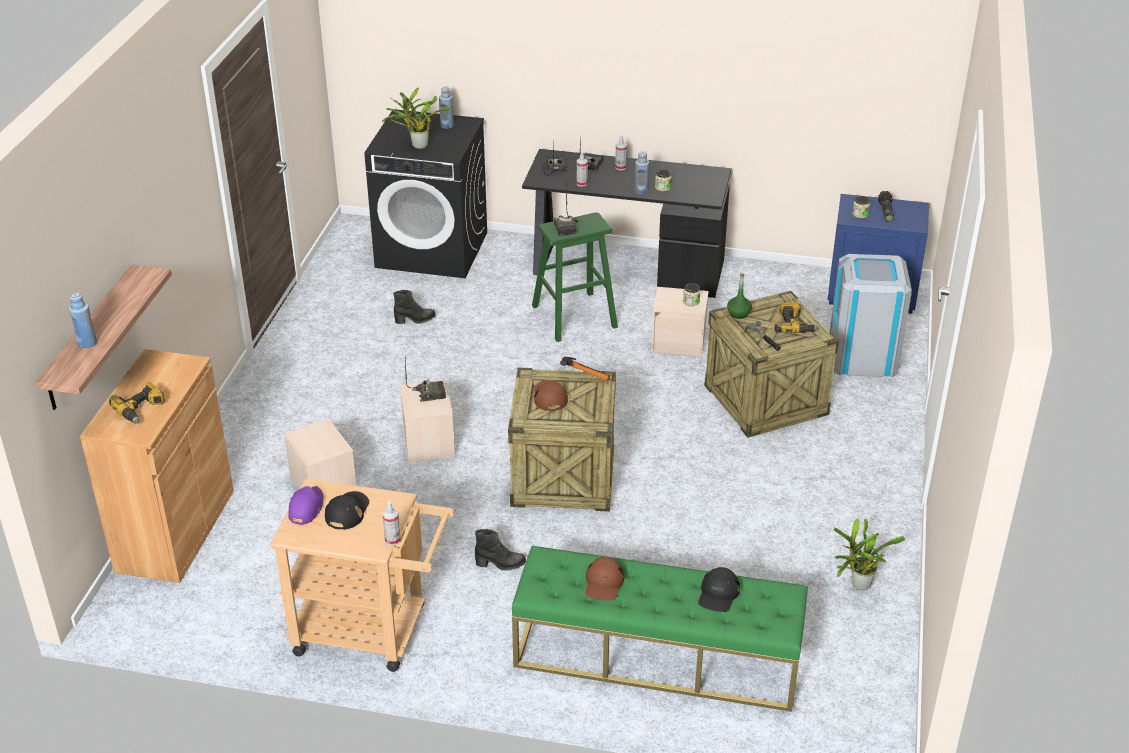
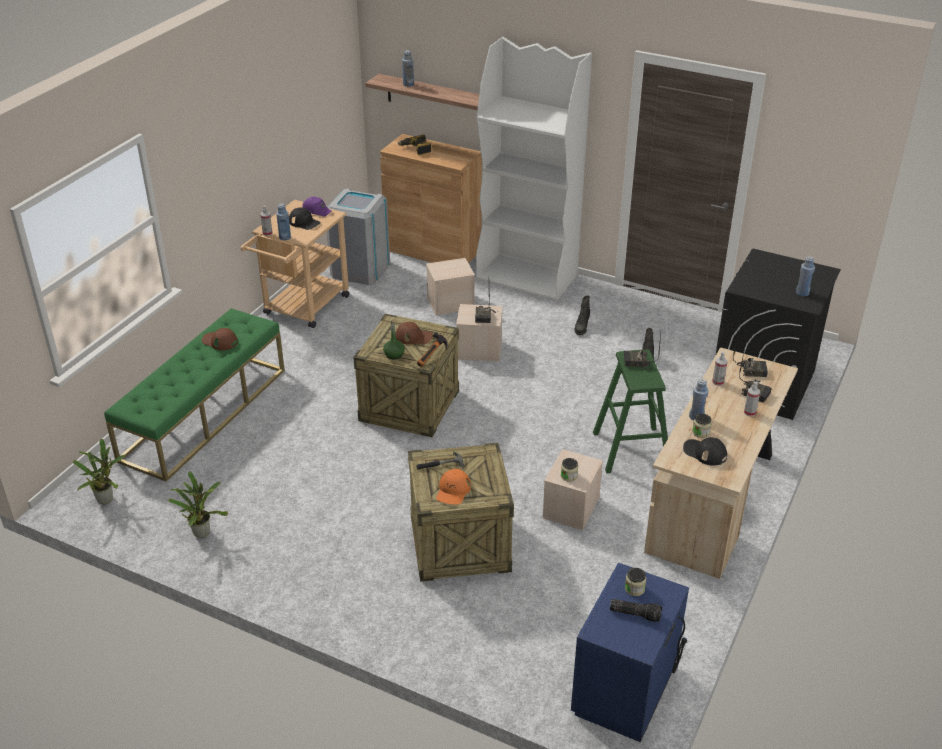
camera: 105 degrees right, 0 degrees up
(244, 428) = (527, 277): none -> white bookcase
(400, 518) = (285, 237): none -> blue bottle
(417, 146) = (760, 273): potted plant -> potted plant (106, 498)
(500, 564) = (331, 363): black boot -> black boot (581, 327)
(625, 267) = (715, 499): black desk -> beige desk
(718, 594) = (174, 385): black cap -> black cap (704, 453)
(738, 313) = (486, 459): green bottle -> green bottle (394, 355)
(794, 325) = (453, 490): power drill -> orange cap
(863, 356) = (504, 639): grey trash can -> grey trash can (360, 269)

